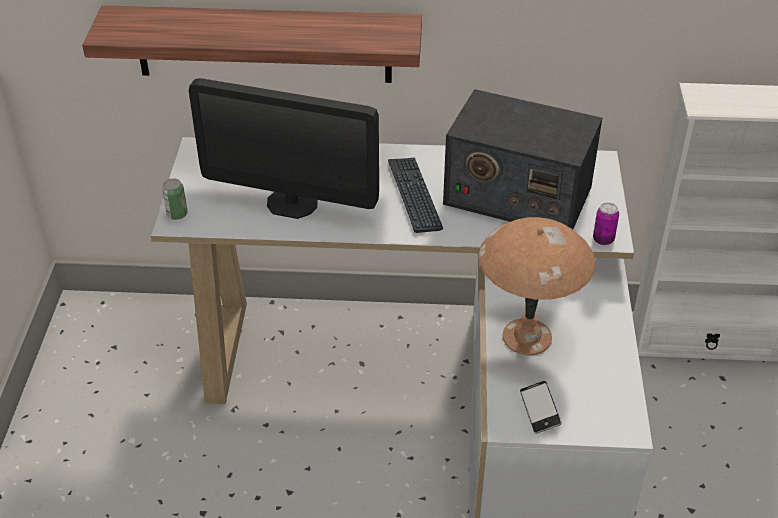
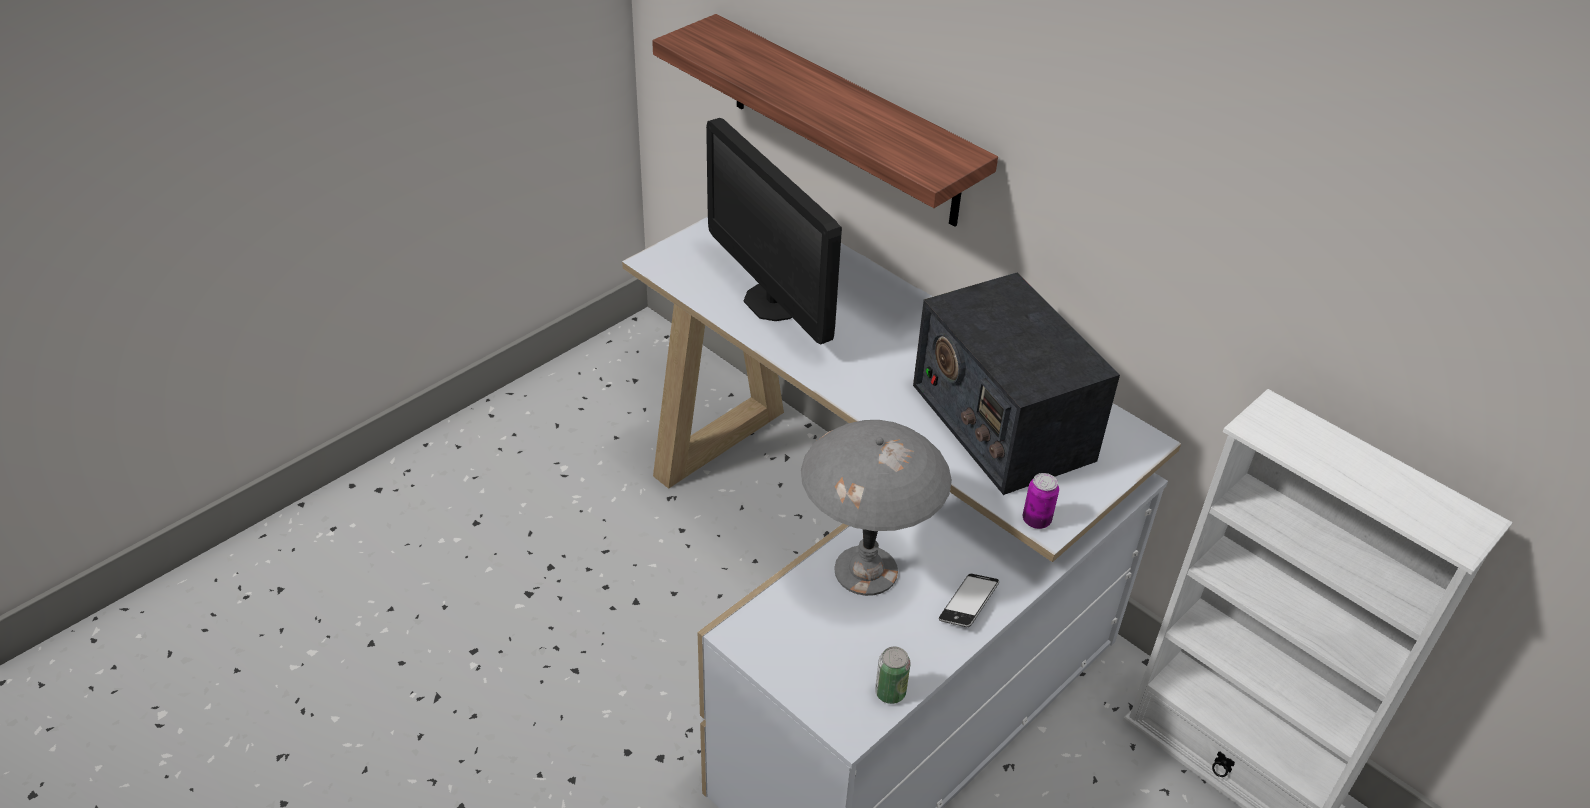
camera: 40 degrees right, 0 degrees up
(177, 214) = (664, 256): can -> can (890, 692)
(414, 195) = (896, 360): keyboard -> none
(528, 337) = (866, 571): brown table lamp -> grey table lamp
(539, 410) = (787, 645): phone -> phone (968, 604)

